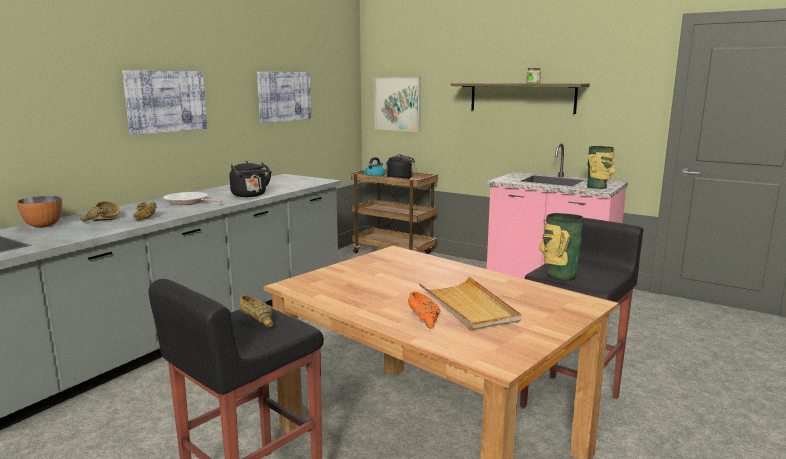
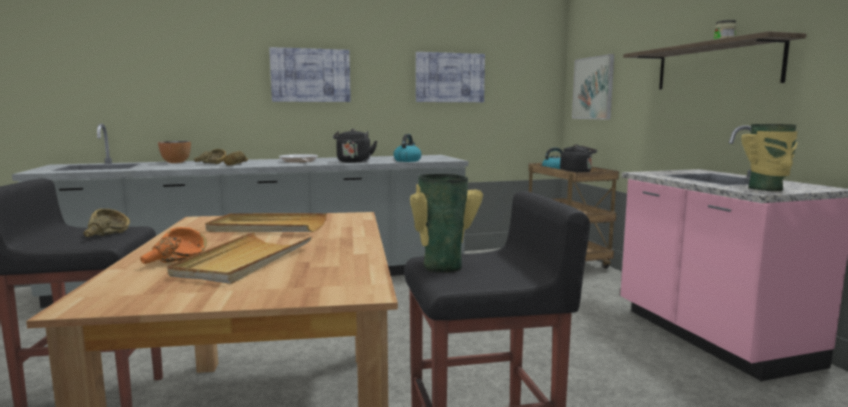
camera: 40 degrees right, 5 degrees down
(291, 186) = (407, 160): none -> kettle
(376, 278) = (267, 227): none -> beige tray

